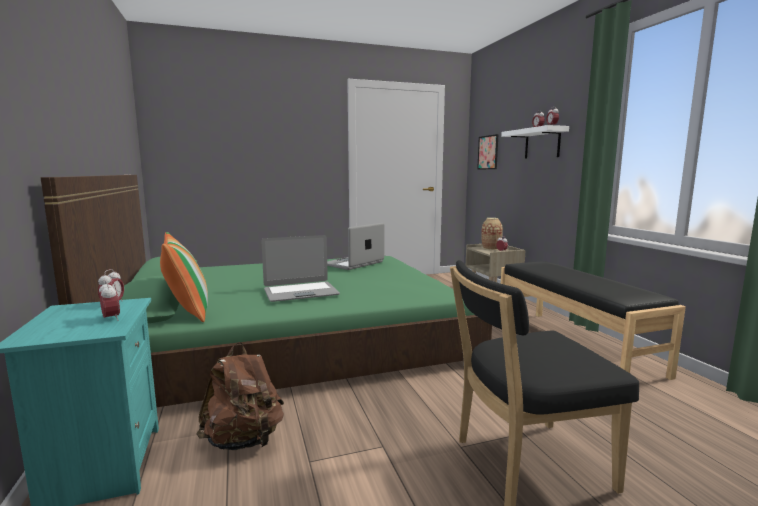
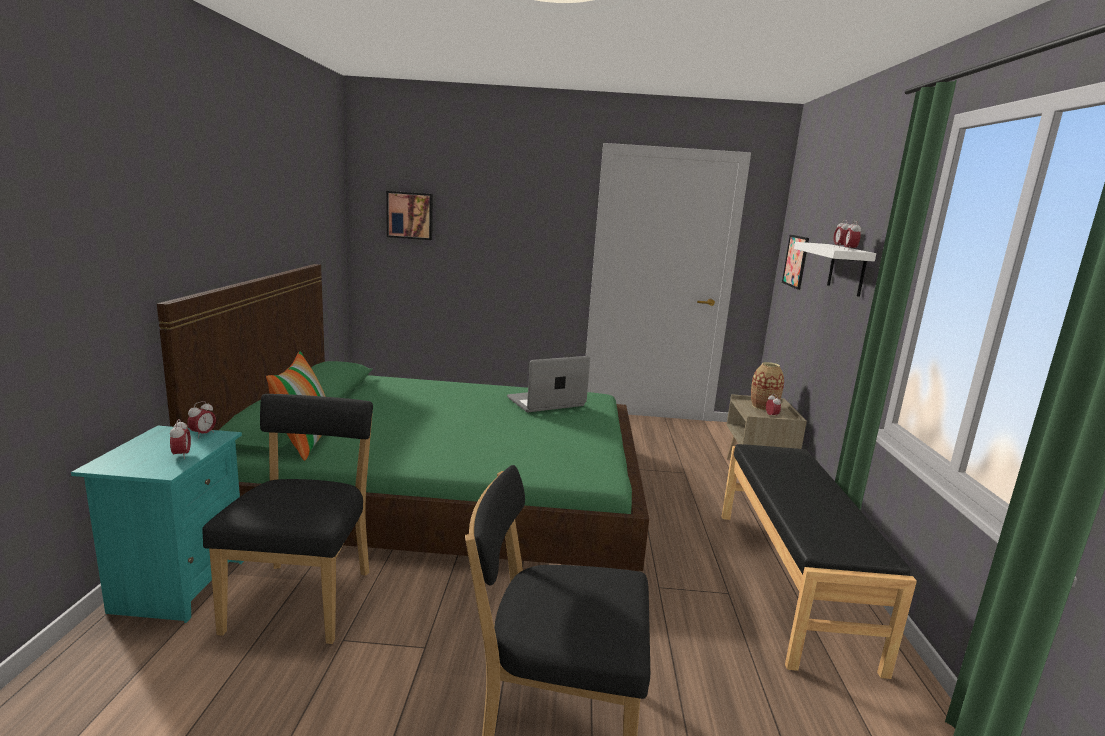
camera: 20 degrees right, 5 degrees up
(199, 138) = (410, 215): none -> picture
(244, 441) = (304, 597): brown backpack -> black chair
(300, 292) = (435, 439): laptop -> none

